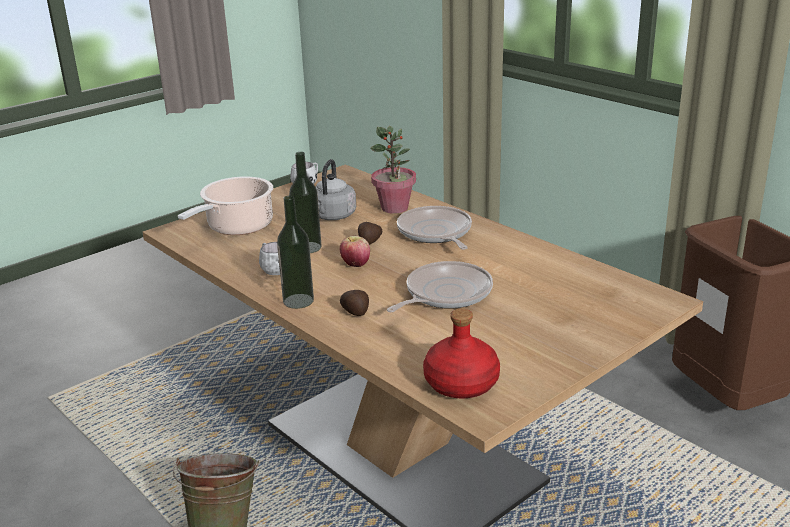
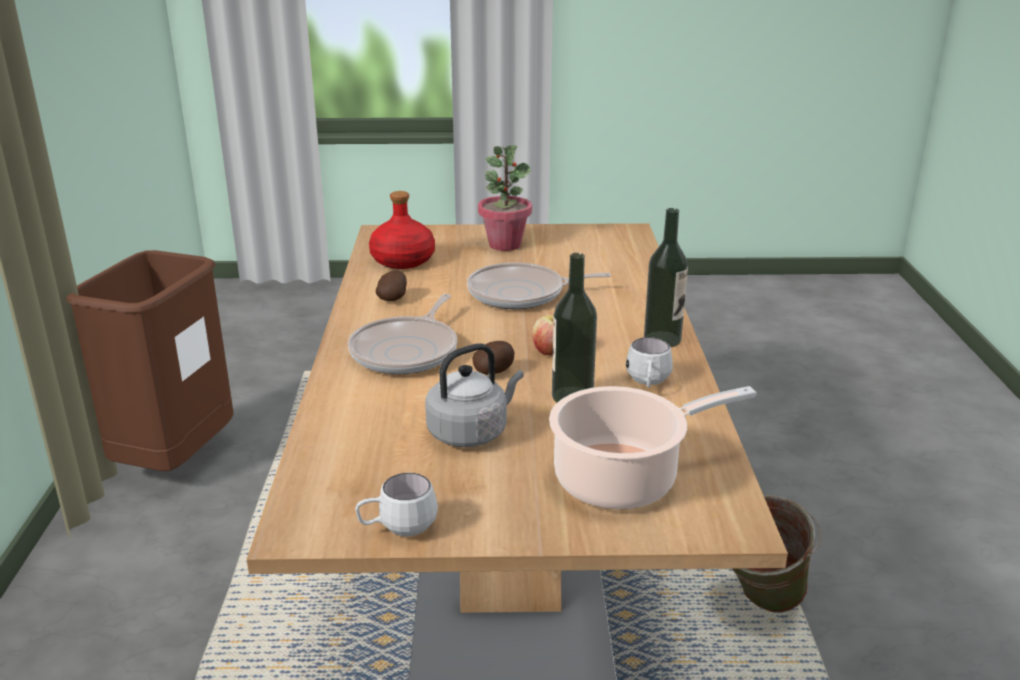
camera: 140 degrees left, 0 degrees up
(356, 312) = (622, 309): potato -> potato (393, 298)
(395, 208) = (376, 407): potted plant -> potted plant (505, 245)
(462, 384) = (617, 244): red bottle -> red bottle (403, 260)

